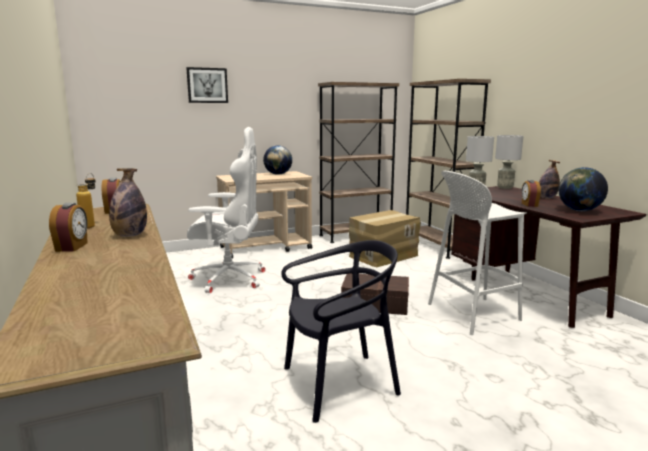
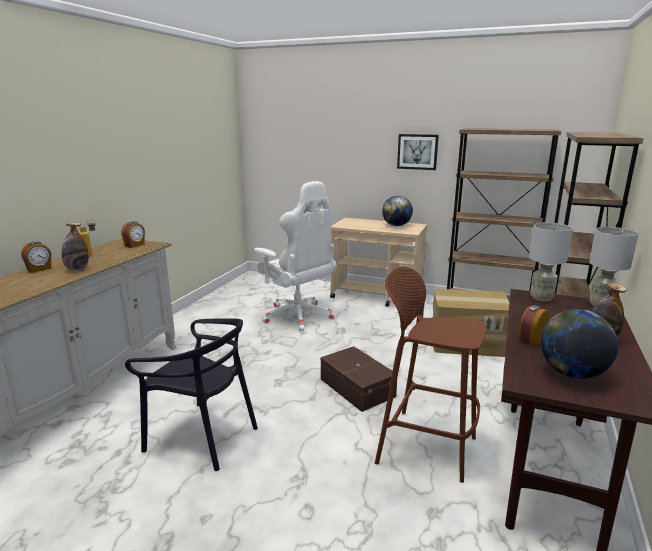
camera: 45 degrees right, 5 degrees up
(207, 85) = (345, 131): picture -> picture (417, 151)
(473, 314) = (425, 446): white stool -> brown stool

